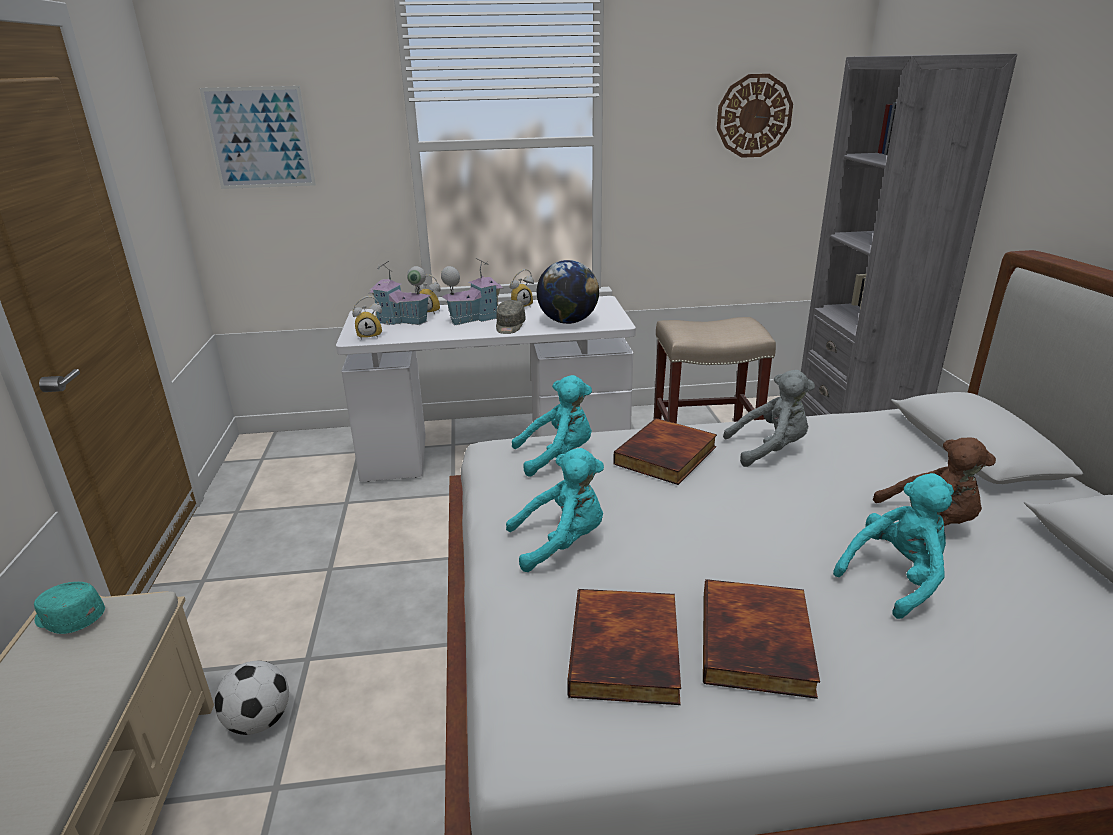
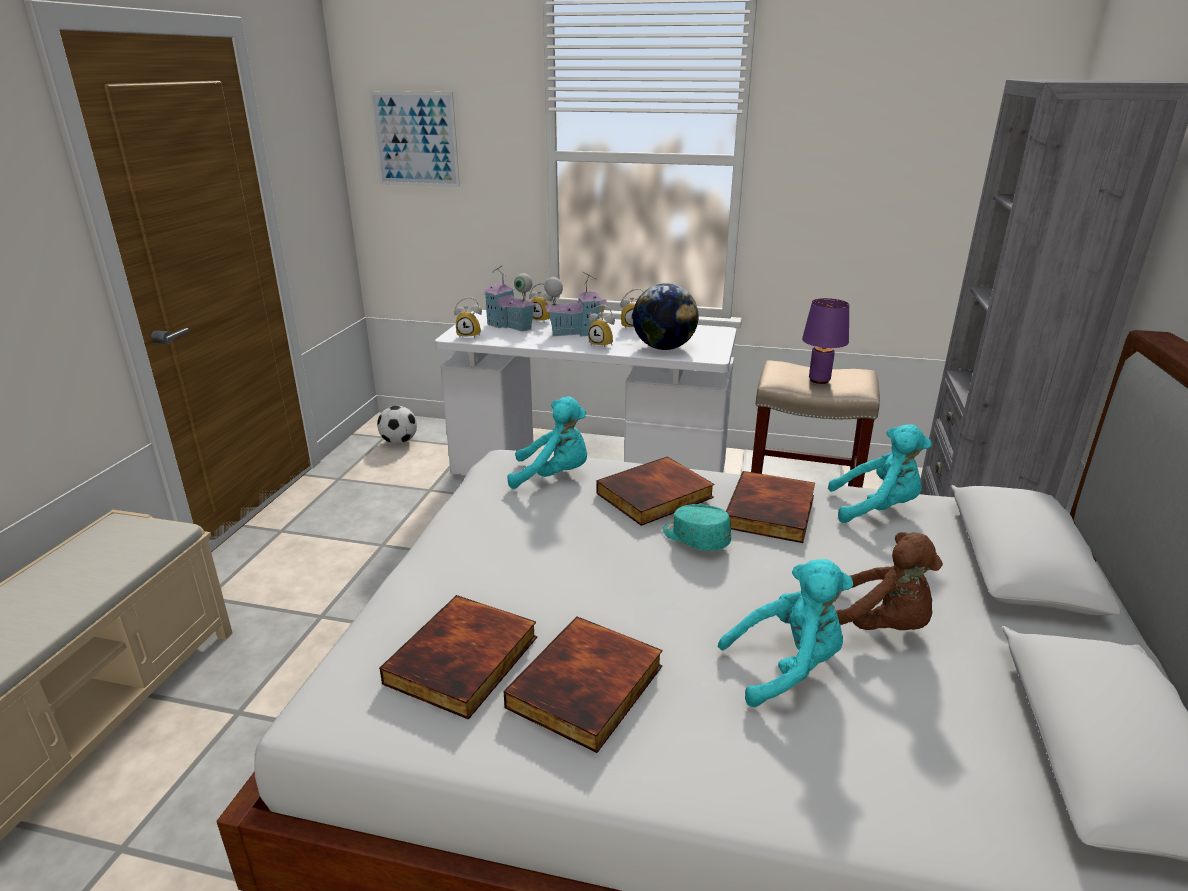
camera: 20 degrees right, 0 degrees up
(69, 619) = (118, 528): turquoise cap -> turquoise cap (695, 538)
(259, 721) = (256, 656): football -> football (399, 442)
(510, 326) = (603, 344): grey cap -> alarm clock
(561, 543) = (490, 554): turquoise plush toy -> turquoise plush toy (877, 508)
(717, 331) = (818, 380): none -> purple table lamp
(754, 116) = (925, 142): wall clock -> none
(769, 450) = (772, 512): grey plush toy -> book

